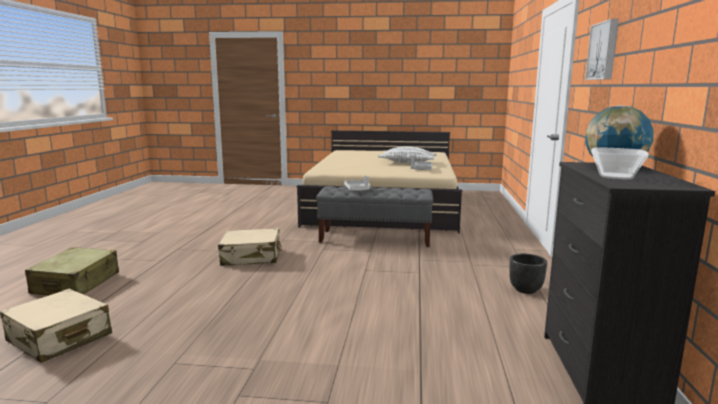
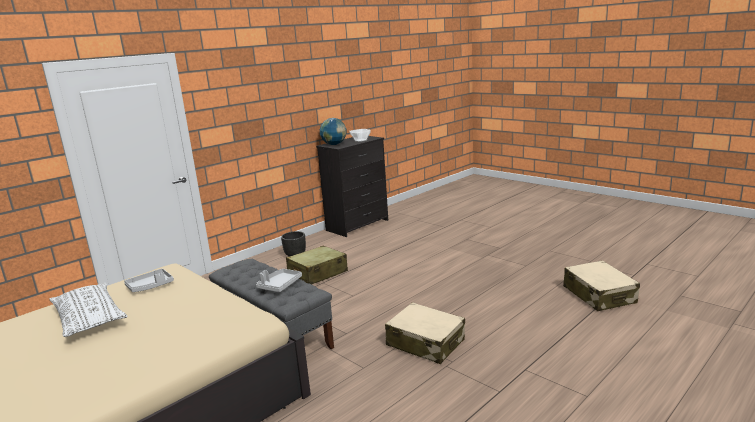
camera: 140 degrees left, 5 degrees up
(76, 283) = (613, 354): beige suitcase -> beige suitcase (317, 273)
(604, 51) = (250, 99): picture -> none

